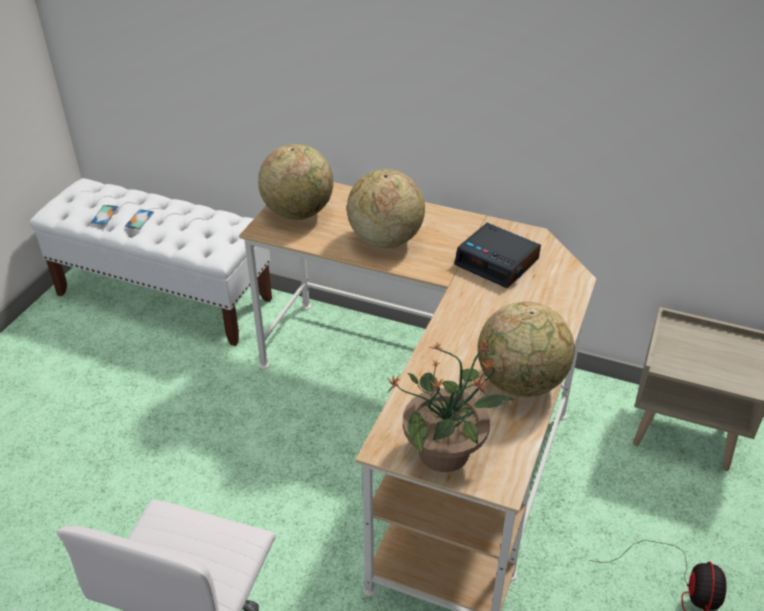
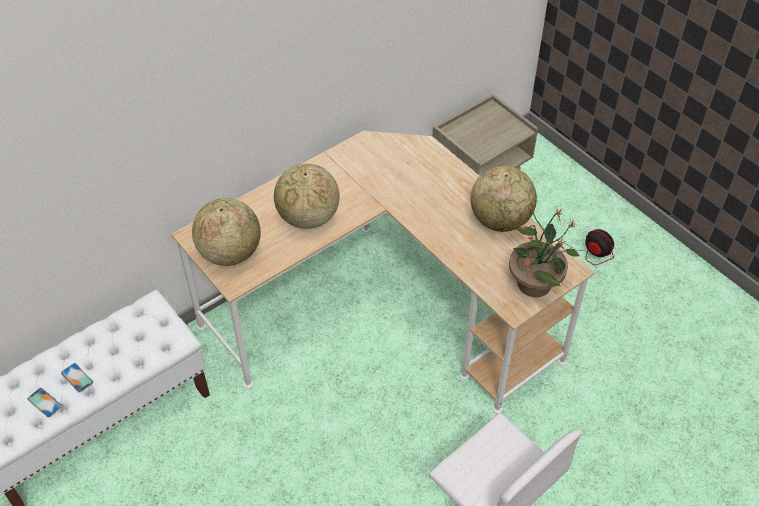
camera: 60 degrees left, 10 degrees up
(498, 262) = (380, 172): alarm clock -> none

